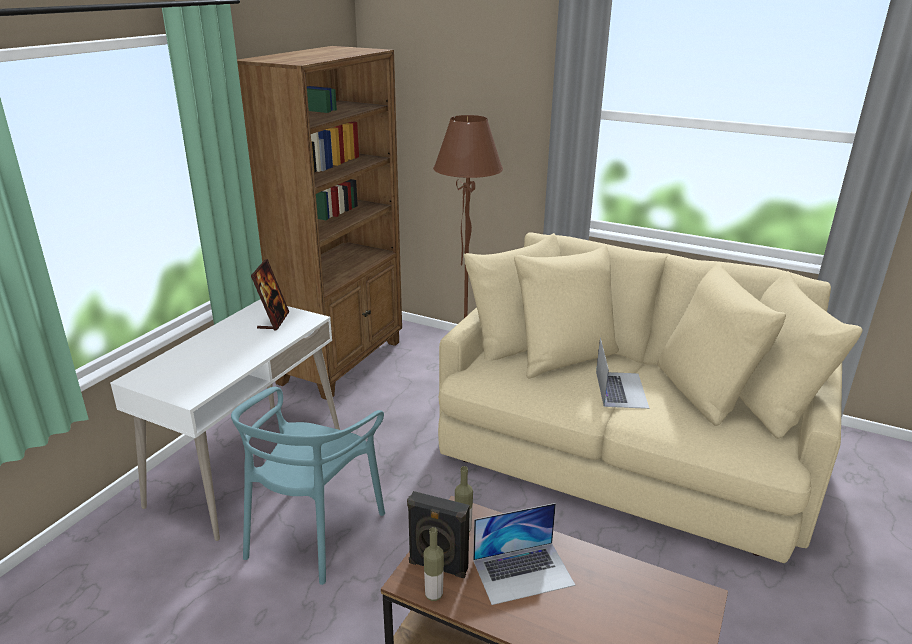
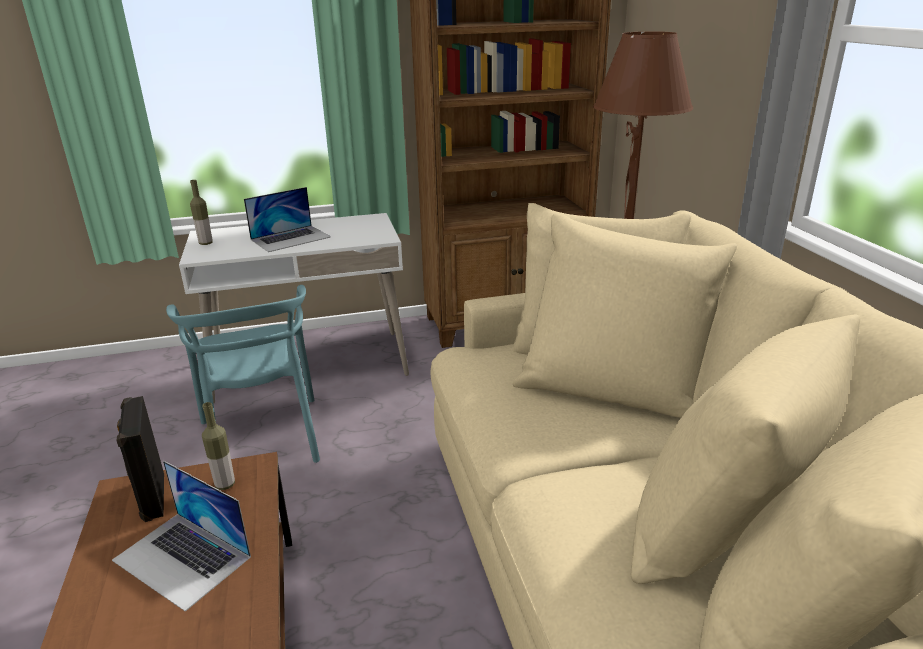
camera: 50 degrees right, 0 degrees up
(273, 321) = (357, 230): picture frame -> none
(313, 532) = (263, 438): turquoise chair -> turquoise chair turned 90 degrees counterclockwise
(433, 595) = (106, 515): bottle -> bottle (206, 243)
(621, 389) = (593, 456): laptop -> laptop (291, 238)

